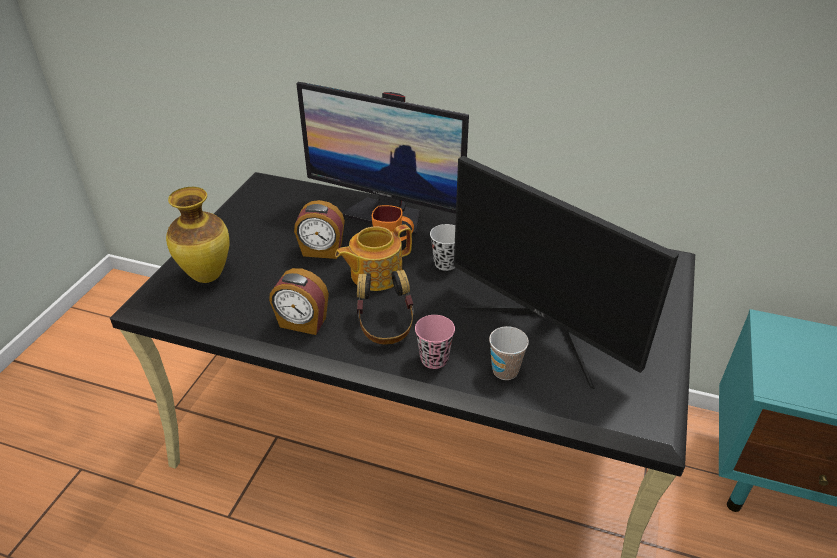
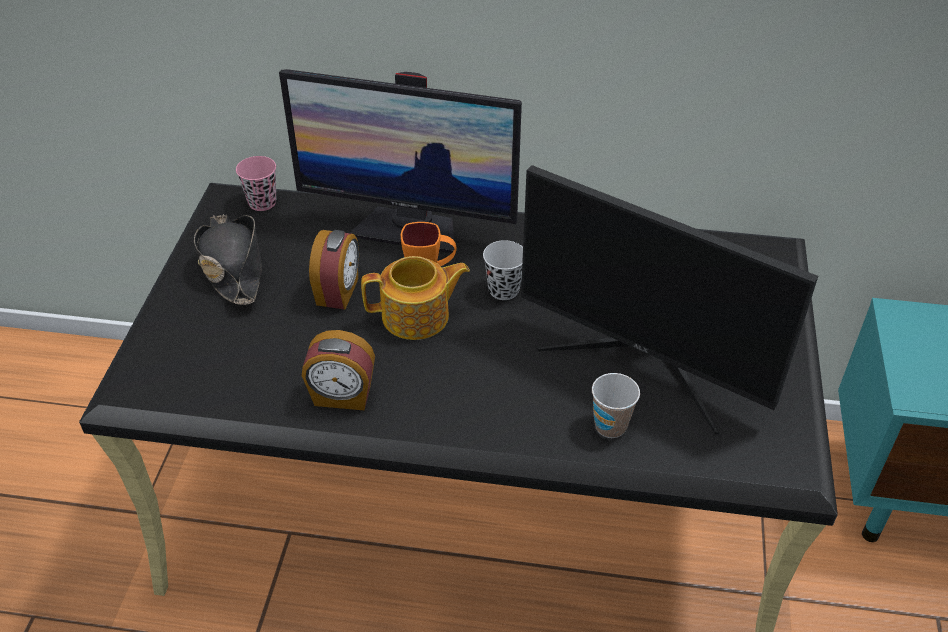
camera: 10 degrees left, 5 degrees up
(208, 275) = (197, 345): vase -> none
(251, 226) = (232, 266): none -> black hat
(322, 251) = (339, 292): alarm clock -> alarm clock turned 75 degrees counterclockwise
(375, 274) = (417, 316): teapot -> teapot turned 150 degrees counterclockwise
(385, 326) = (449, 386): headphones -> none
(434, 359) = (521, 422): pink cup -> pink cup (262, 202)

